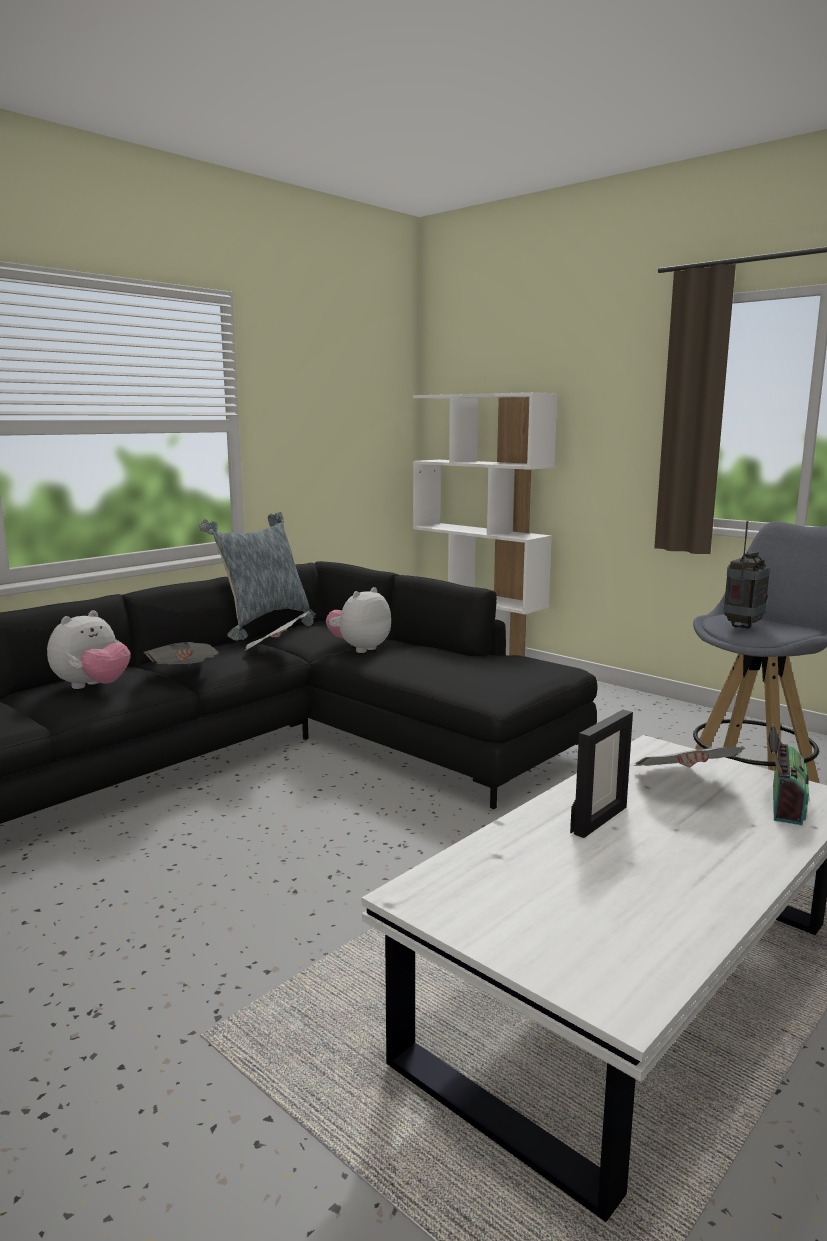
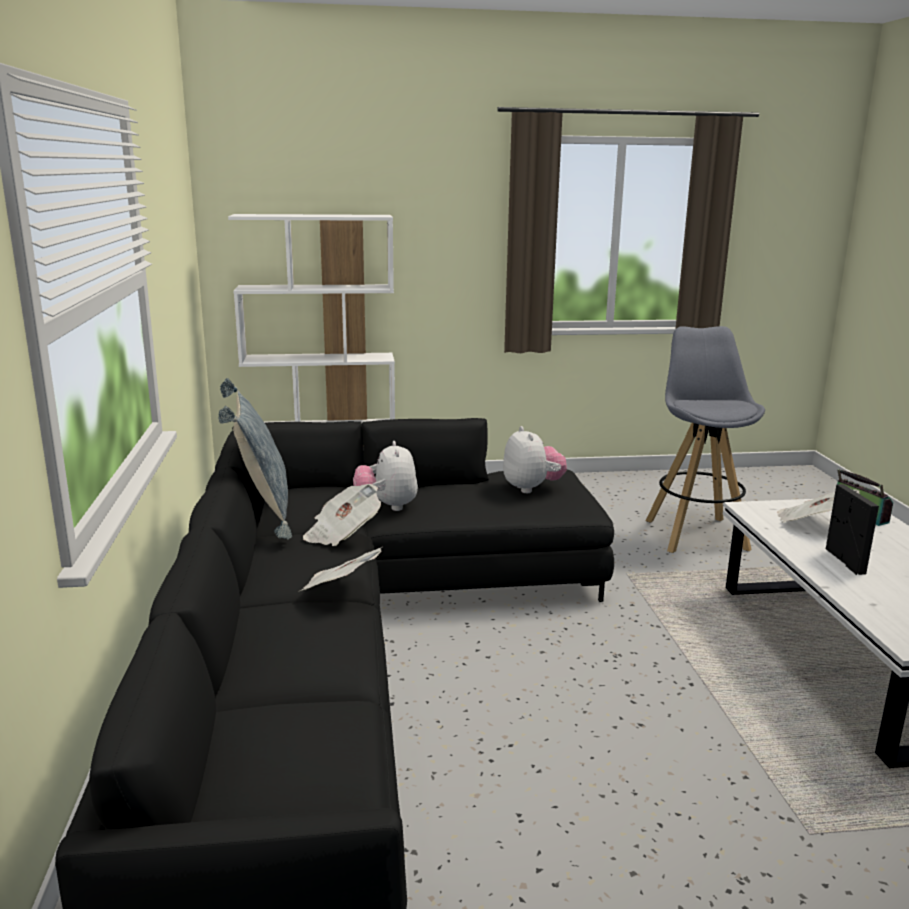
camera: 50 degrees left, 5 degrees up
(92, 687) = (307, 642): plush toy -> plush toy (532, 488)
(743, 626) = (710, 407): radio -> none

